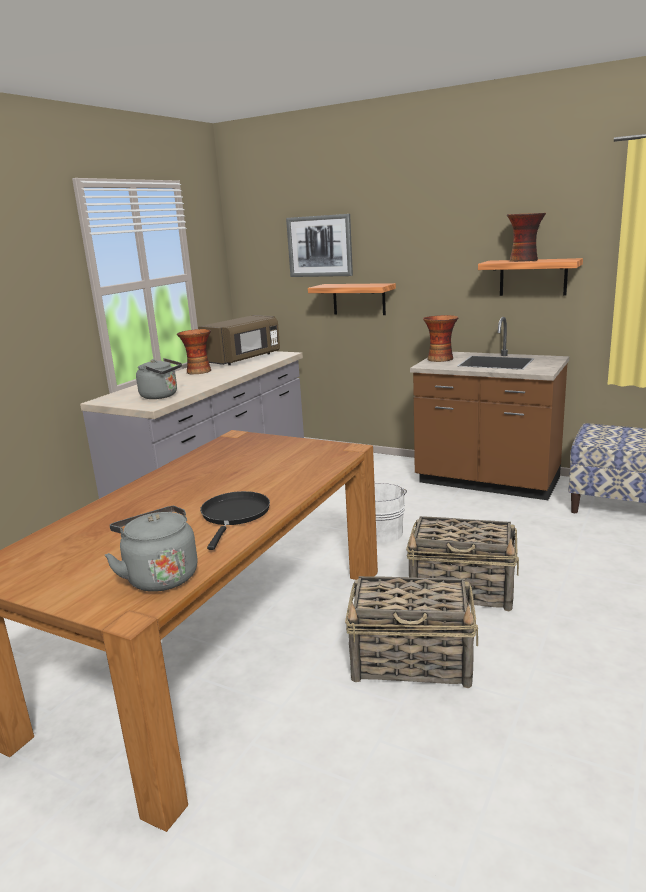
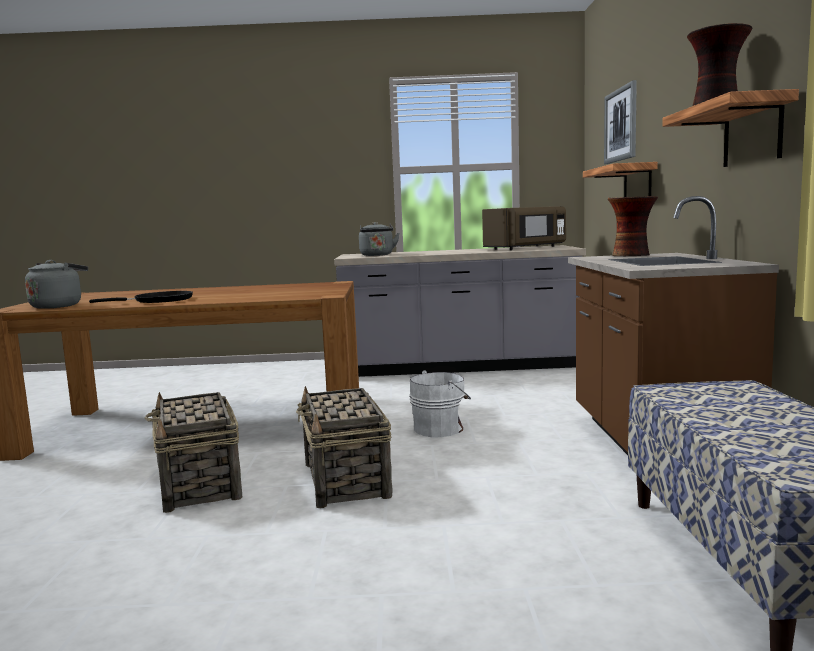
camera: 60 degrees right, 10 degrees down
(198, 371) = (464, 250): vase -> none
(244, 359) = (526, 248): brown microwave -> brown microwave turned 45 degrees counterclockwise

